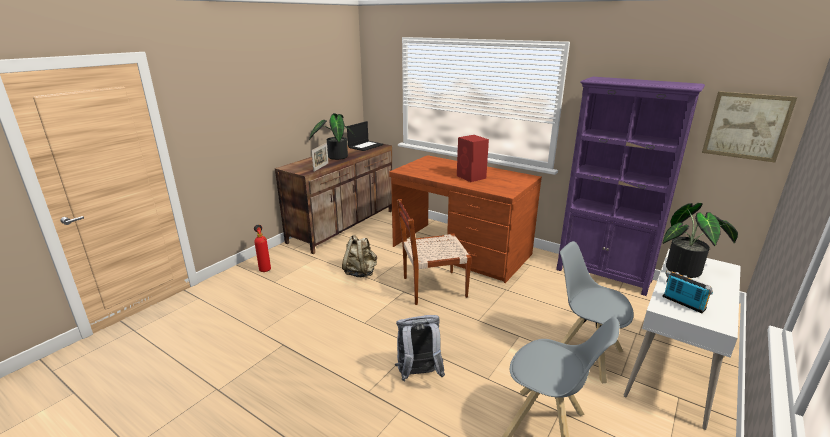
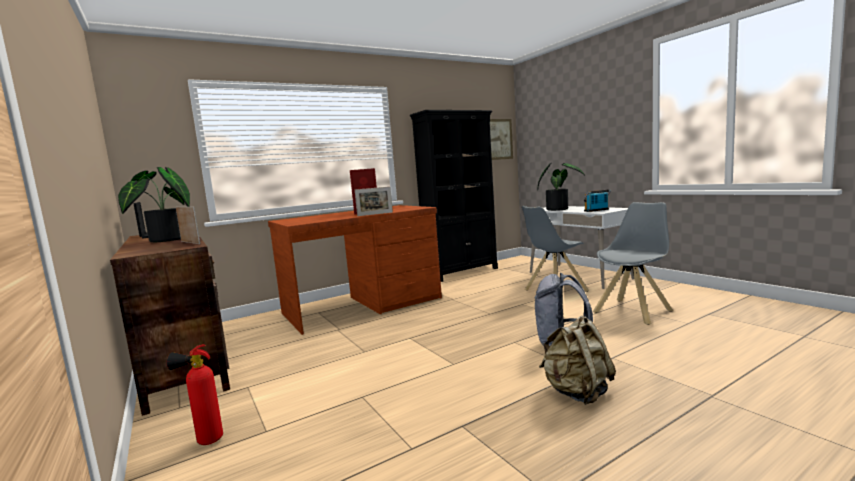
camera: 65 degrees left, 15 degrees down
(360, 272) = (336, 358): beige backpack -> beige backpack (577, 392)
(432, 288) = (417, 324): chair -> none
(454, 184) = (375, 214): none -> picture frame
(603, 275) = (462, 272): purple bookcase -> black bookcase

